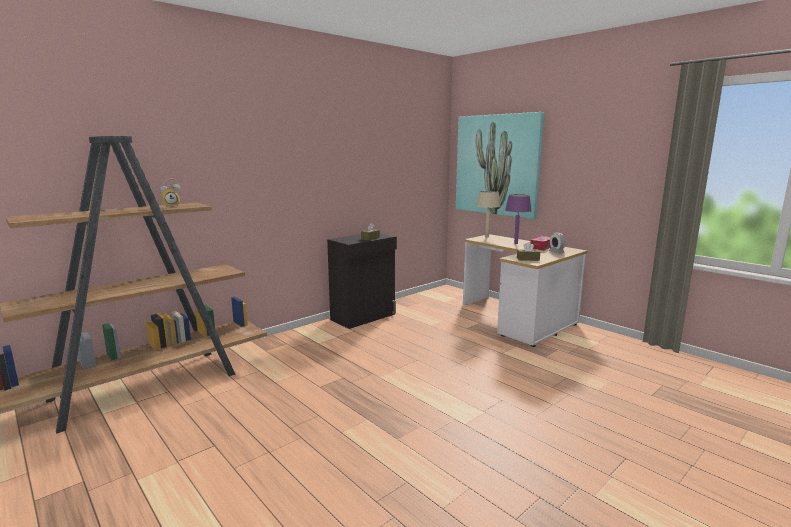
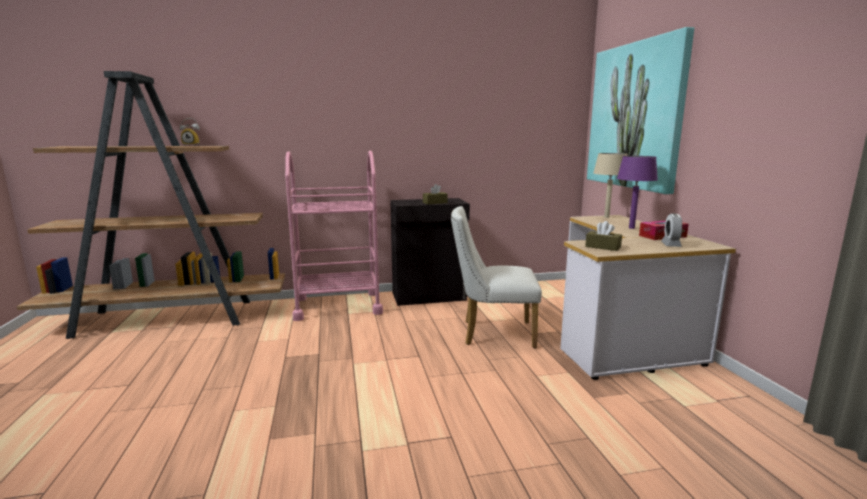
camera: 30 degrees right, 0 degrees up
(300, 339) = (338, 306): none -> pink cart
(443, 333) = (492, 333): none -> white chair

